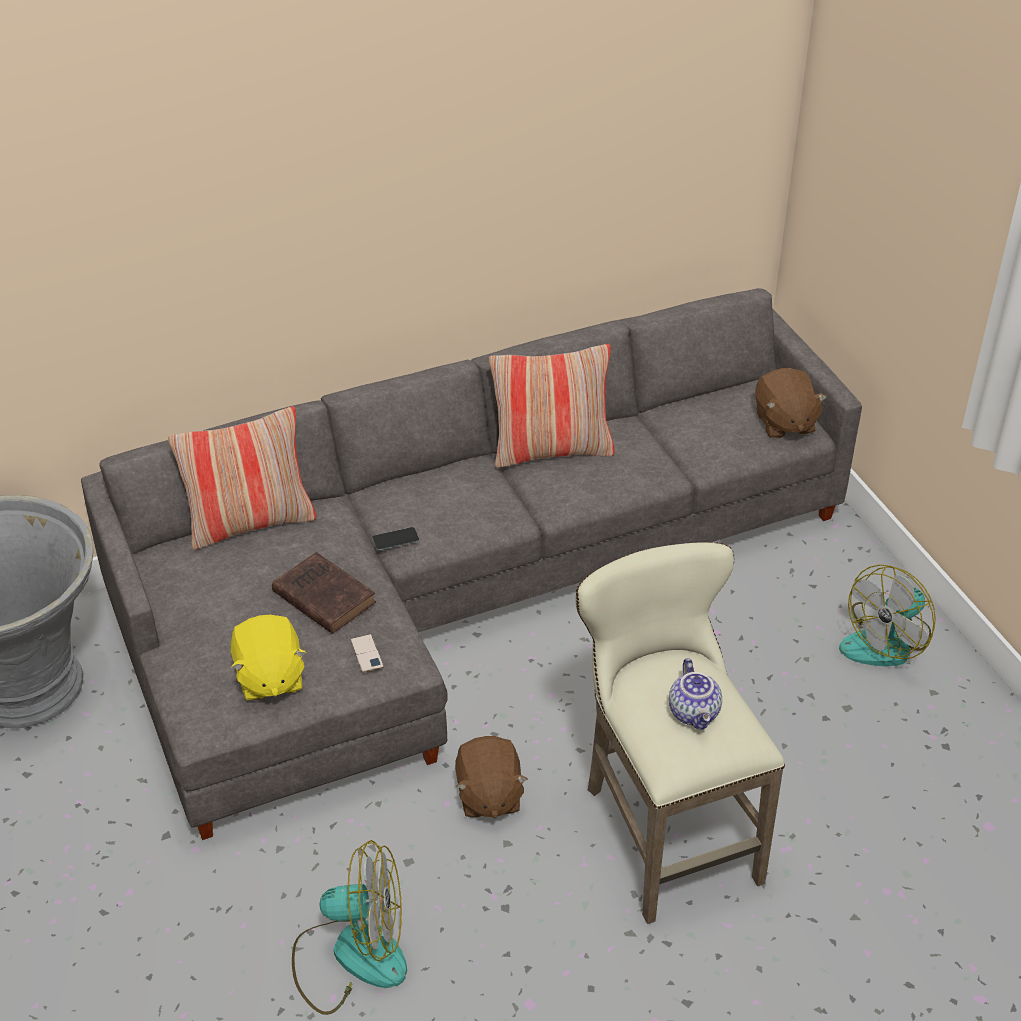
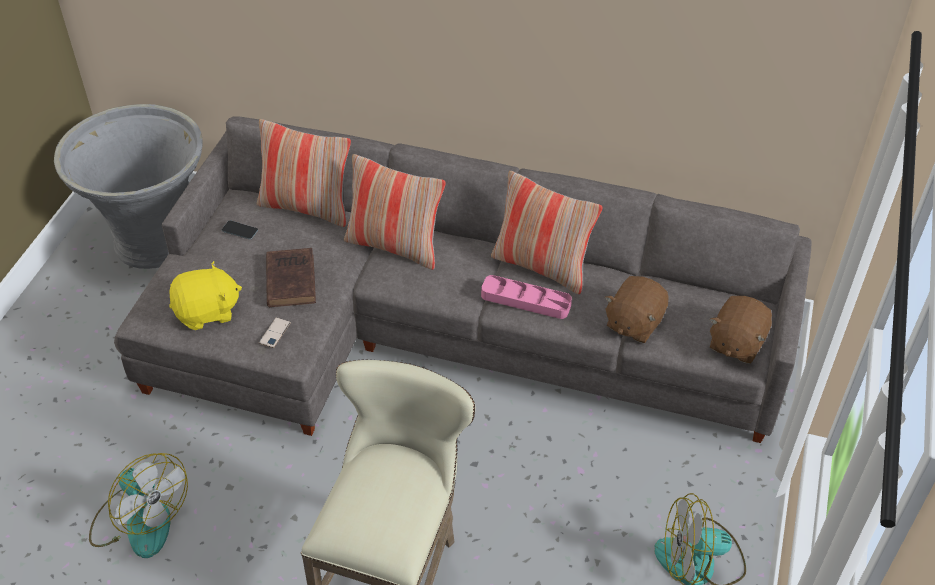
camera: 40 degrees right, 5 degrees up
(269, 677) = (207, 312): yellow plush toy -> yellow plush toy turned 135 degrees counterclockwise
(389, 508) = (395, 246): none -> pillow
(395, 539) = (375, 268): phone -> phone (240, 230)
(488, 795) = (317, 479): brown plush toy -> brown plush toy (633, 323)
(573, 486) = (525, 300): none -> pink tray
(695, 713) = (381, 508): teapot -> none

